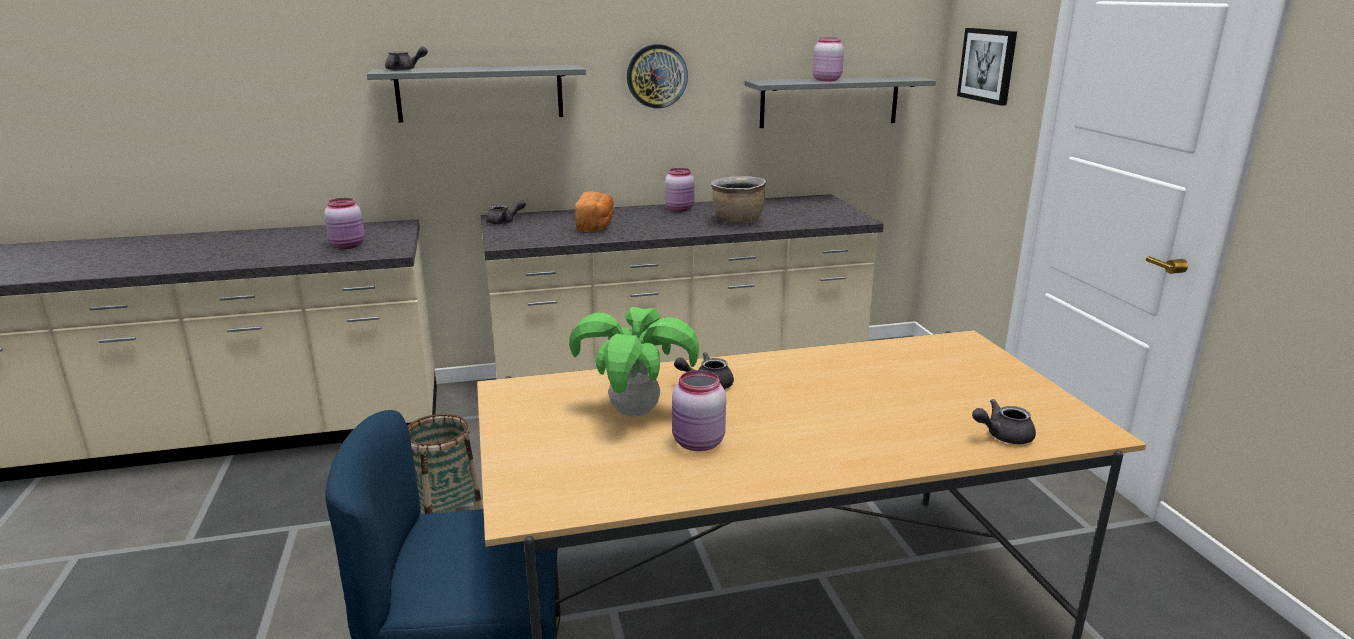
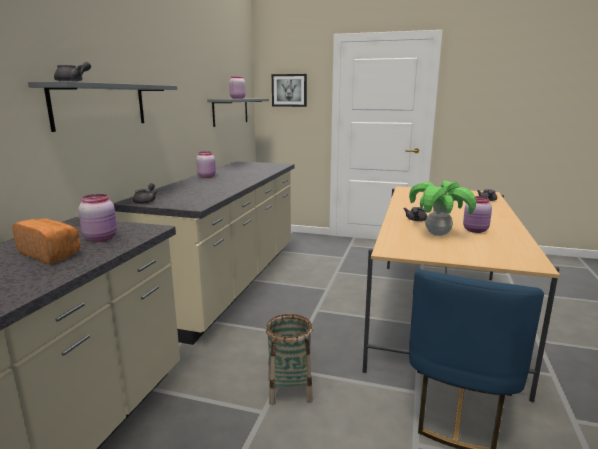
camera: 60 degrees left, 5 degrees down
(596, 225) = (202, 189): bread -> bread (51, 254)
(656, 76) = (178, 95): wall clock -> none
(737, 221) = (250, 174): brown cooking pot -> none

